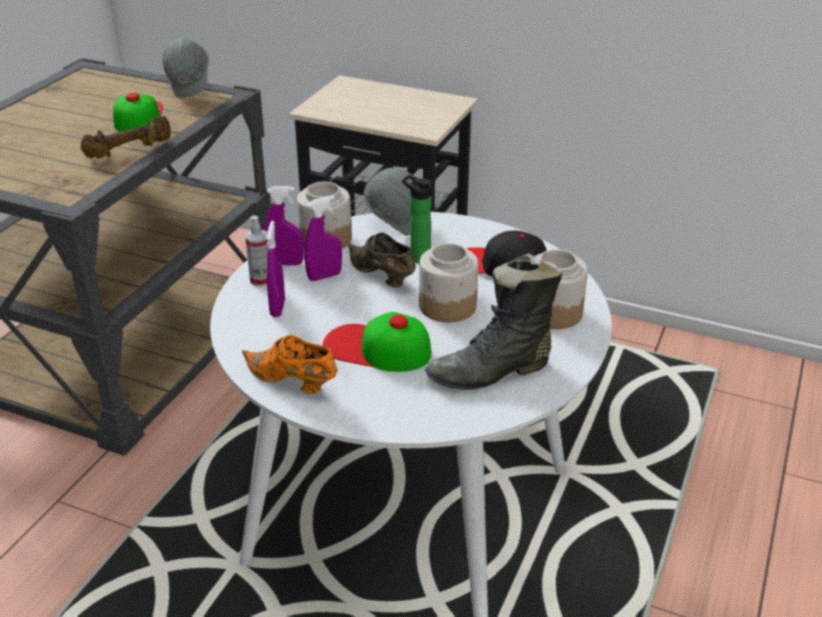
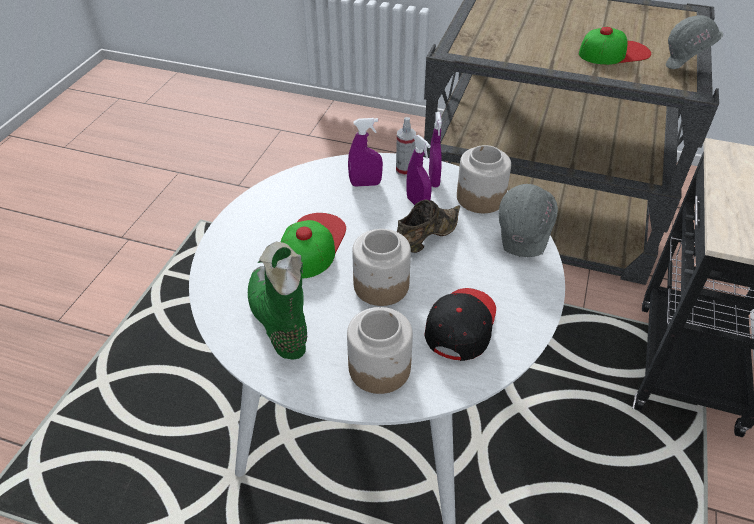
camera: 85 degrees right, 10 degrees up
(129, 151) = (545, 59): brown dumbbell -> none
(292, 382) = (267, 203): orange shoe -> none
(417, 257) = (464, 260): bottle -> none
(492, 372) = (277, 320): black boot -> green boot

